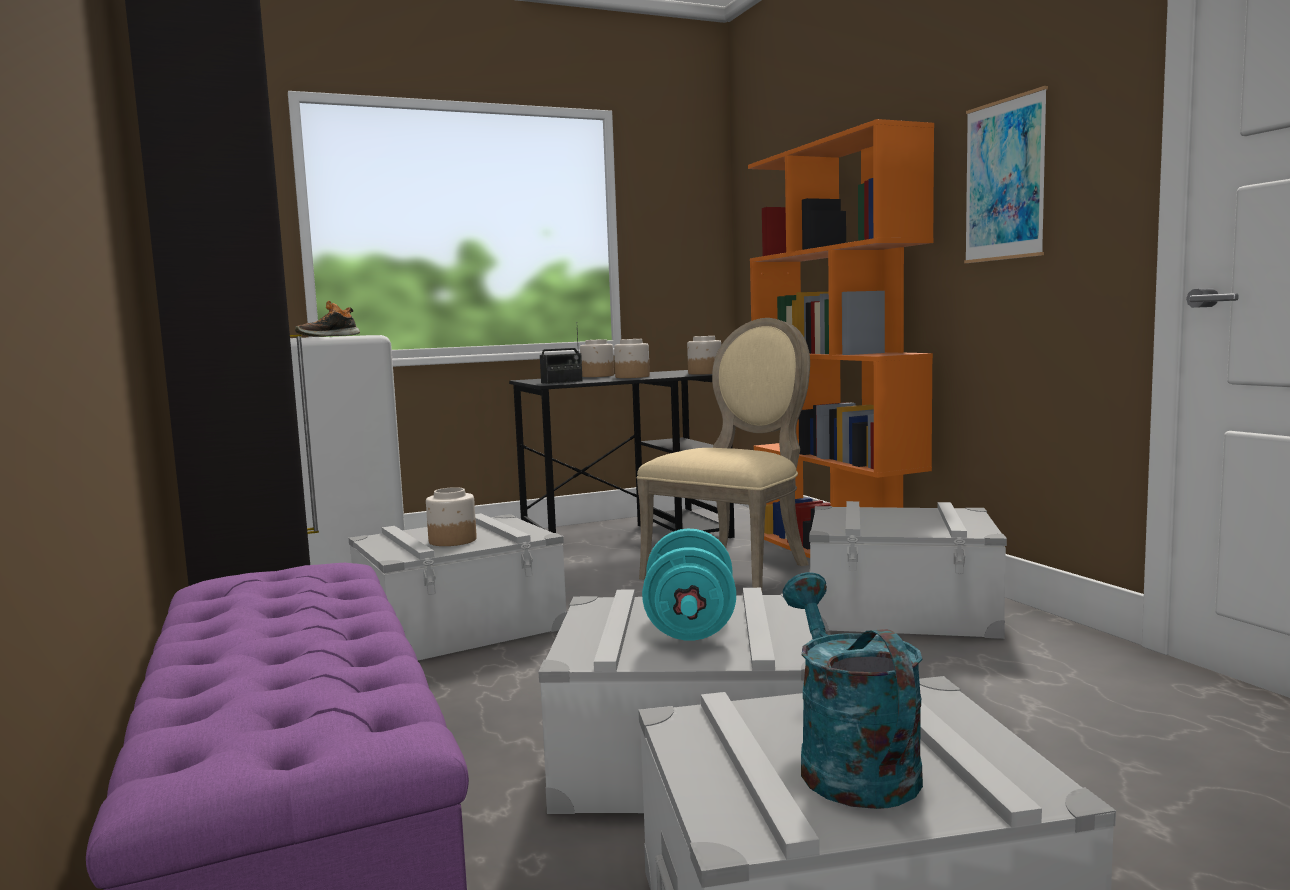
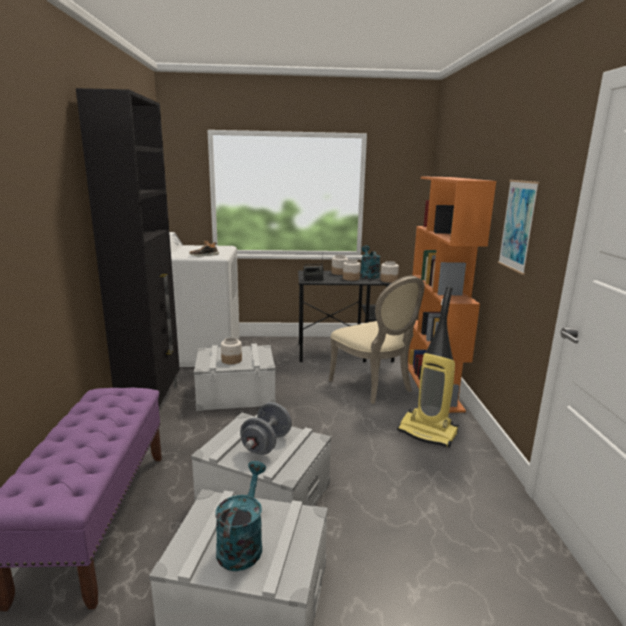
camera: 20 degrees right, 10 degrees up
(656, 373) = (368, 275): none -> turquoise watering can
(690, 625) = (266, 444): turquoise dumbbell -> grey dumbbell
(735, 571) = (374, 386): beige chair -> beige chair turned 90 degrees clockwise
(901, 610) = (428, 432): grey storage box -> vacuum cleaner

